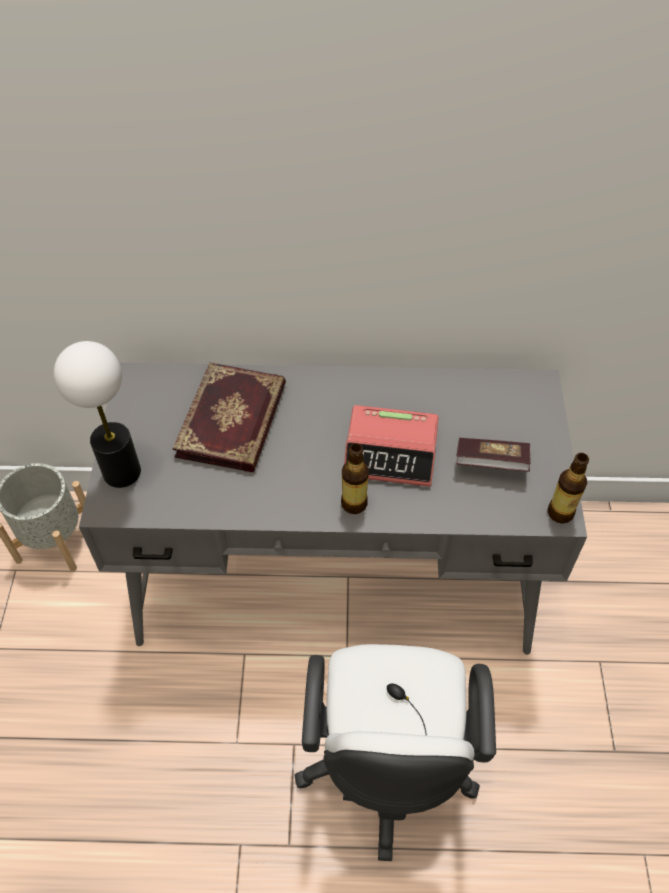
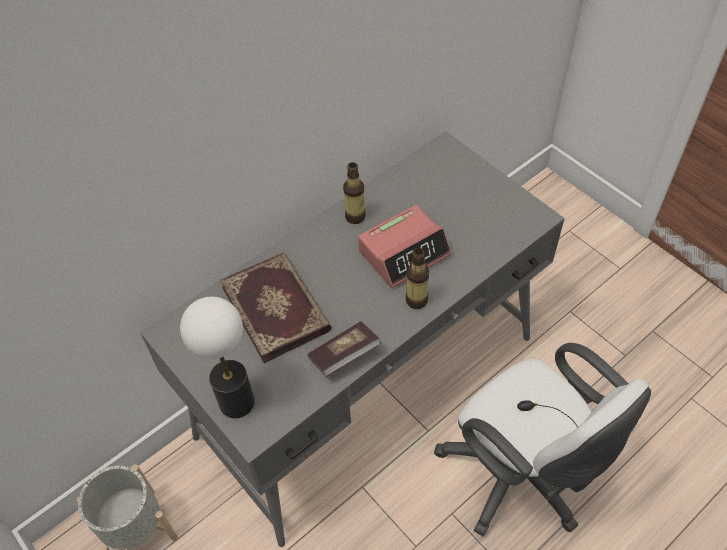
camera: 40 degrees left, 0 degrees up
(491, 463) = (468, 214): book -> book (344, 356)
(560, 513) = (537, 215): bottle -> bottle (355, 217)

